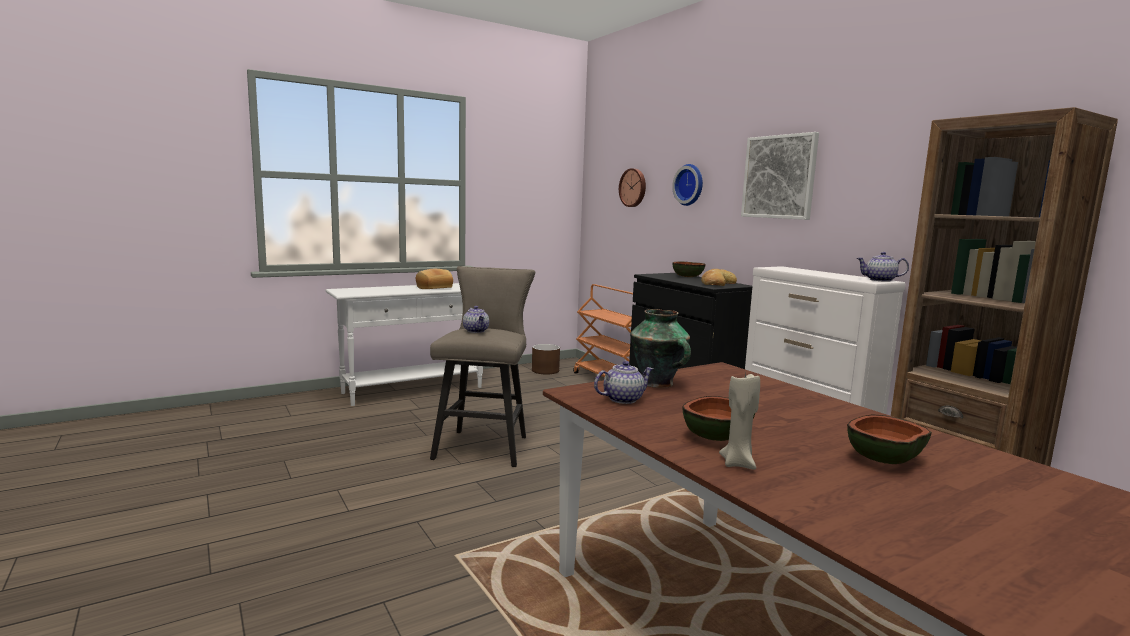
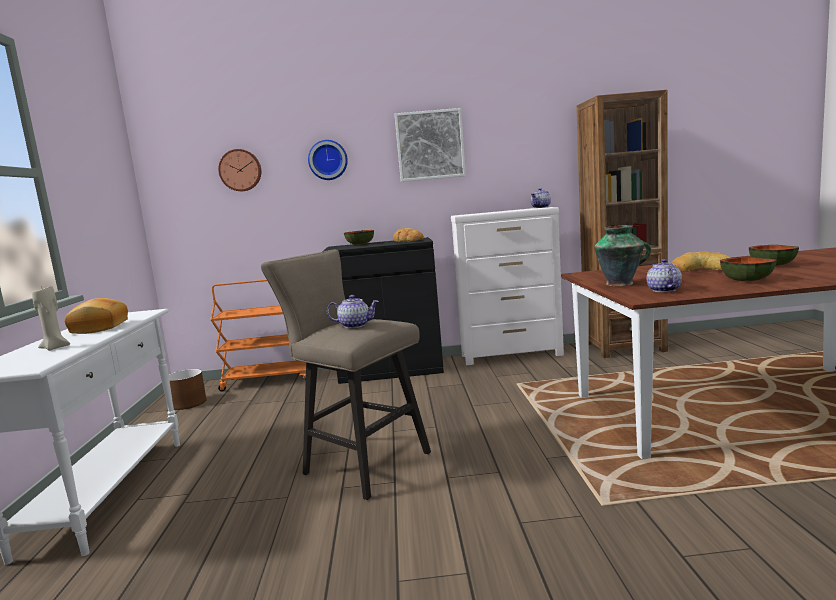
camera: 60 degrees left, 0 degrees up
(738, 463) = (796, 279): beige candle -> beige candle (55, 348)
(805, 417) = (701, 269): none -> bread

